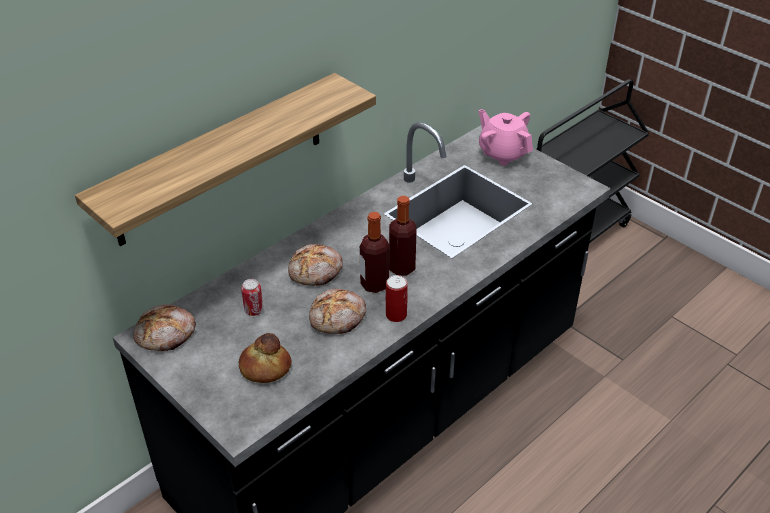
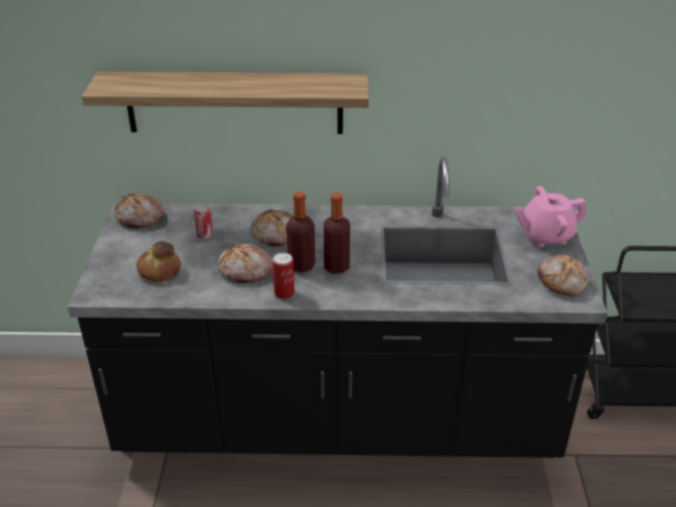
camera: 45 degrees right, 5 degrees down
(503, 153) = (545, 236): pink teapot -> pink teapot turned 105 degrees counterclockwise
(558, 182) = (562, 281): none -> bread

